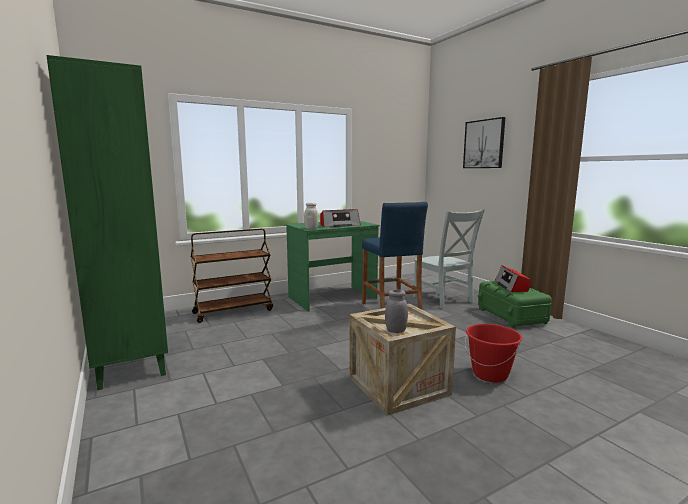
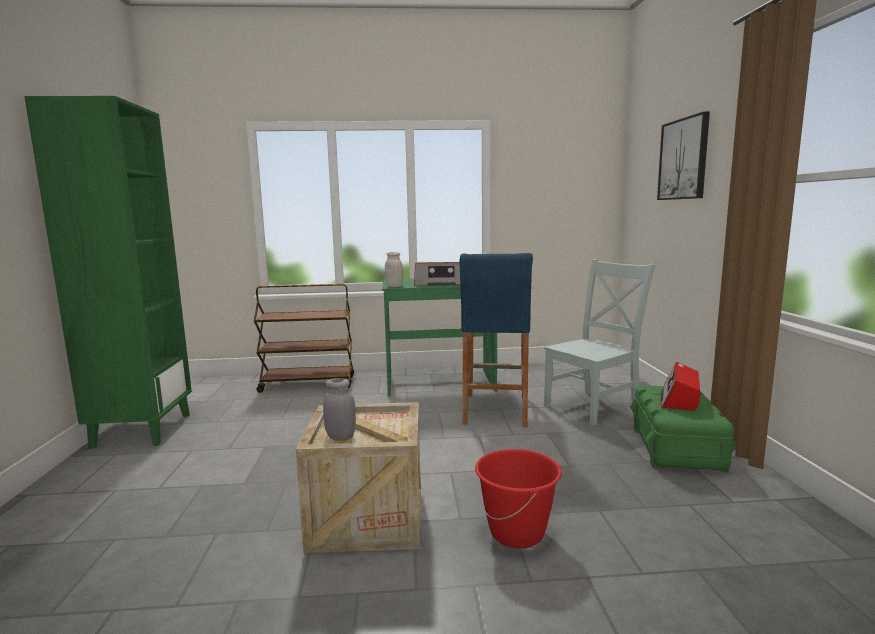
camera: 25 degrees right, 0 degrees up
(444, 300) = (594, 406): grey chair -> grey chair turned 120 degrees counterclockwise

